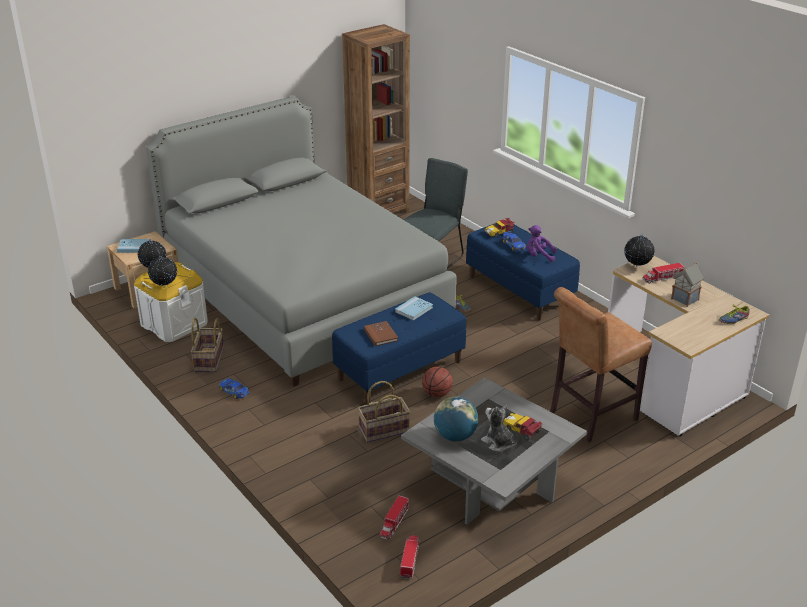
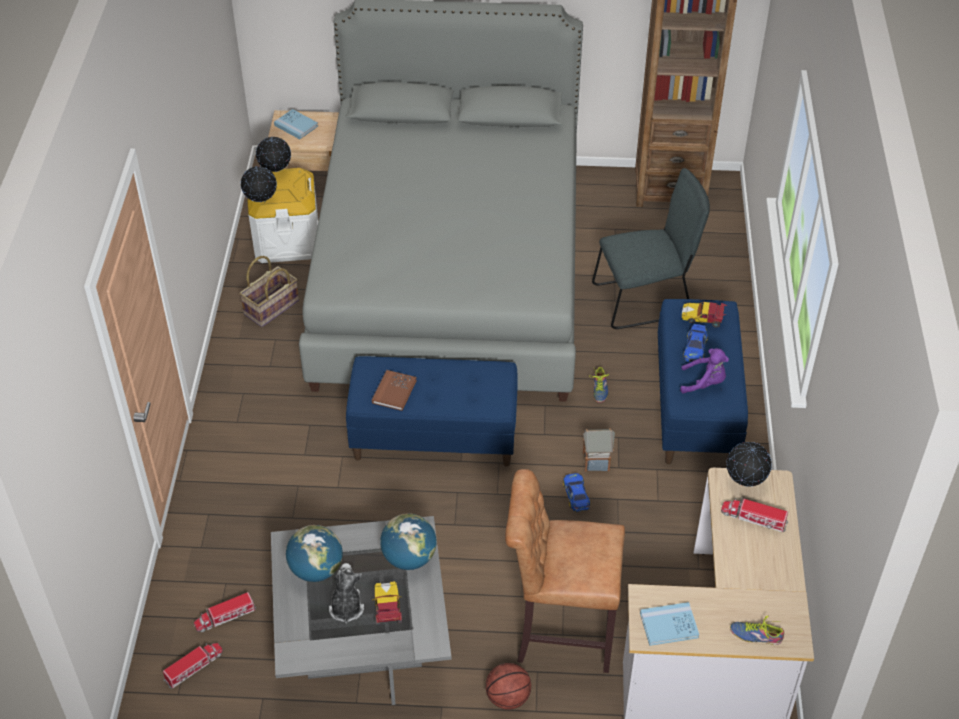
camera: 40 degrees right, 15 degrees up
(234, 391) = (253, 362): toy car -> toy car (576, 495)
(384, 431) = (334, 504): basket -> none
(414, 310) = (467, 378): blue book -> blue book (669, 625)
(437, 394) = (436, 492): basketball -> basketball (507, 697)
(499, 402) = (409, 558): none -> globe
(539, 256) = (704, 383): purple plush toy -> purple plush toy turned 135 degrees clockwise
(685, 299) = (738, 566): toy house -> toy house (597, 461)

